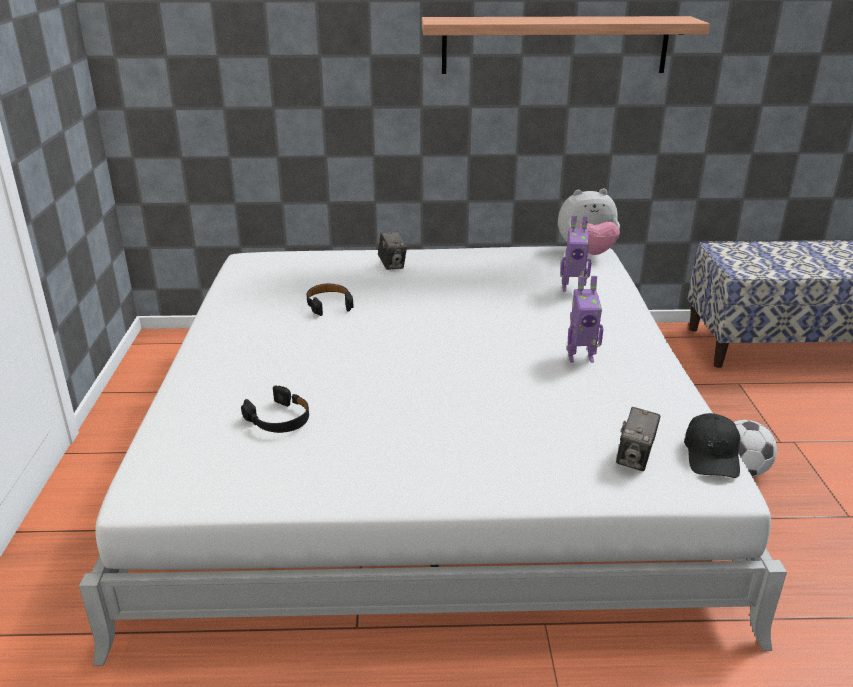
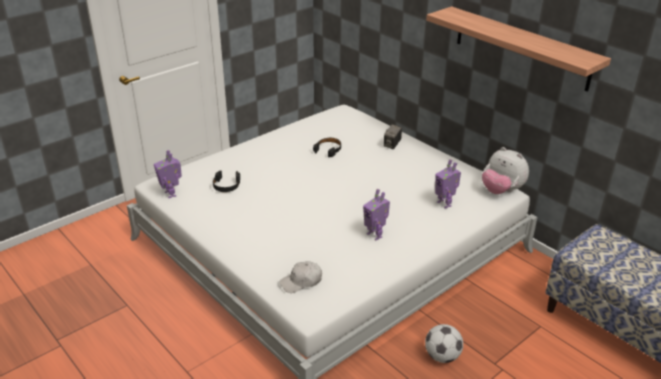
camera: 50 degrees right, 5 degrees up
(207, 486) = (171, 193): none -> toy robot
(635, 458) = (301, 281): camera -> white cap
(711, 455) = (331, 303): black cap -> none

